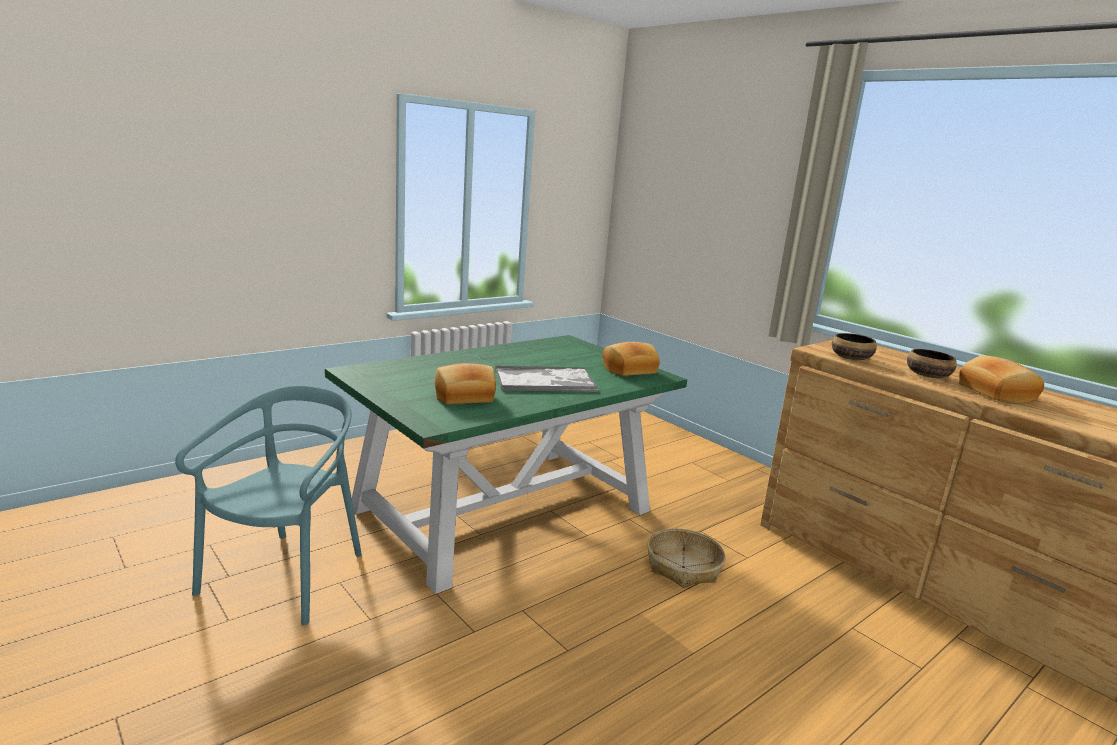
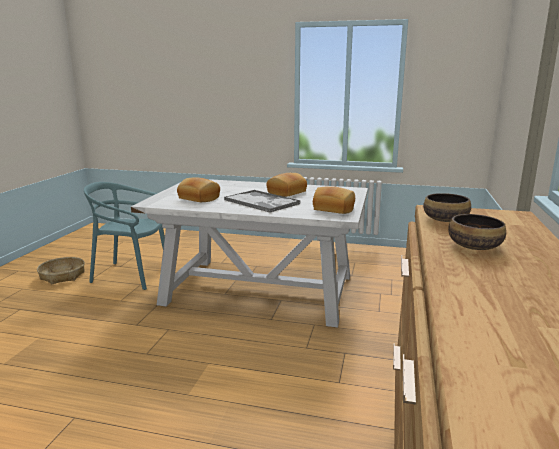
camera: 55 degrees right, 0 degrees up
(285, 577) = (131, 274): turquoise chair -> turquoise chair turned 150 degrees counterclockwise
(505, 509) = (261, 289): green dining table -> white dining table
(683, 567) = (284, 361): basket -> basket (62, 276)
(995, 394) = (490, 276): bread -> bread (286, 192)

